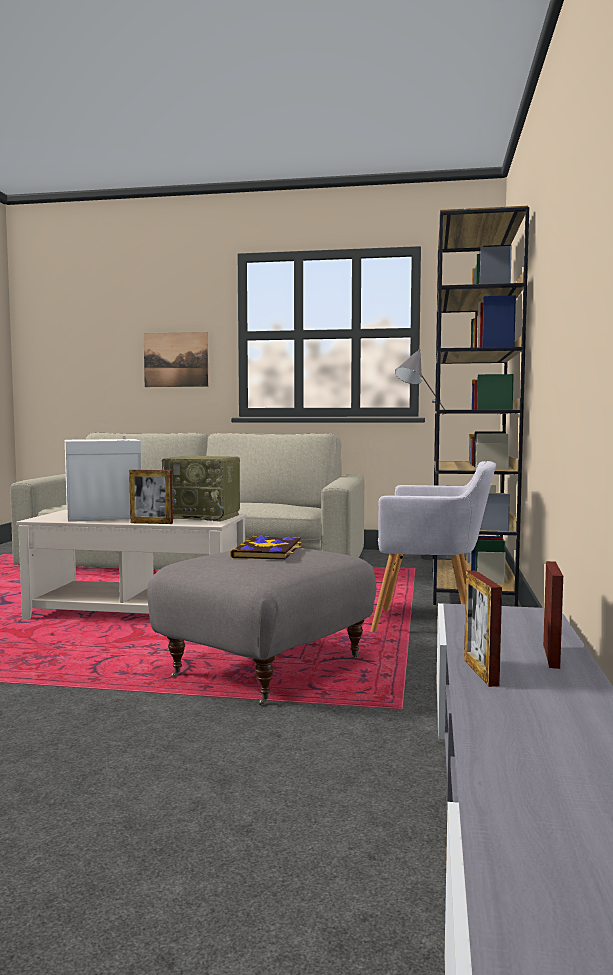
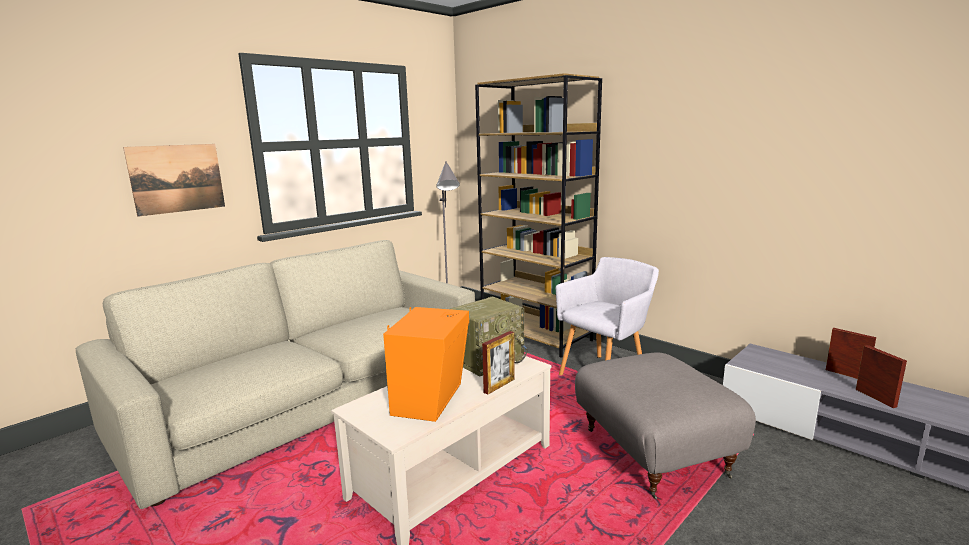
camera: 55 degrees left, 10 degrees up
(105, 517) = (432, 399): white speaker -> orange speaker
(269, 551) = (649, 373): book -> none
(480, 672) = (875, 398): picture frame -> picture frame turned 135 degrees counterclockwise

